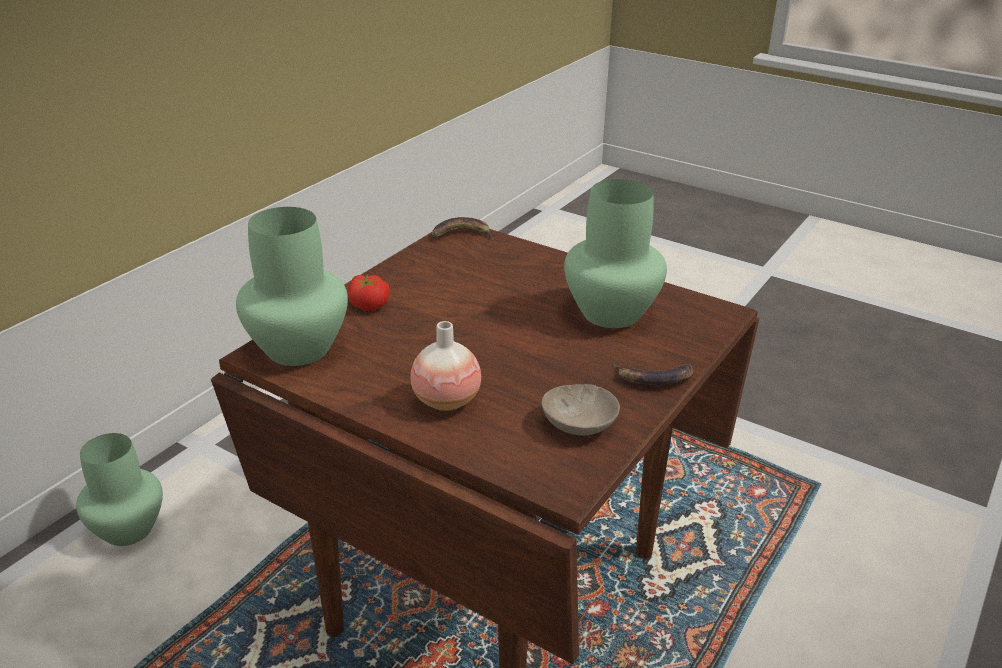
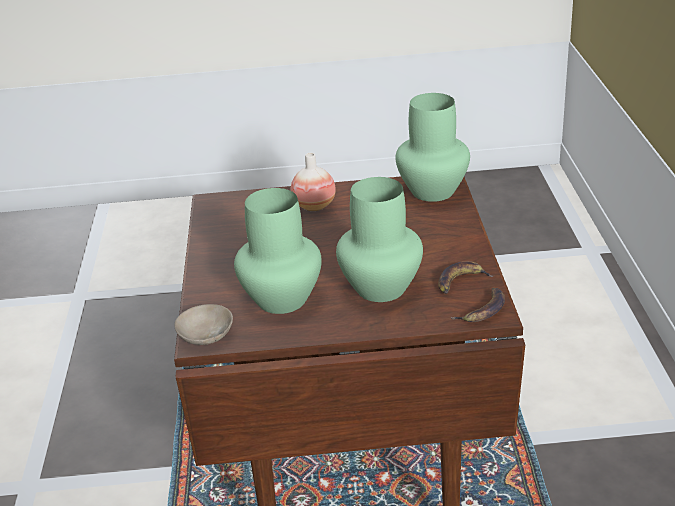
camera: 145 degrees right, 0 degrees up
(127, 529) = (615, 356): green vase -> green vase (382, 287)
(369, 304) = (443, 229): tomato -> none
(578, 425) = (231, 226): beige bowl -> beige bowl (205, 335)
(654, 378) = (211, 269): banana -> banana (460, 281)

